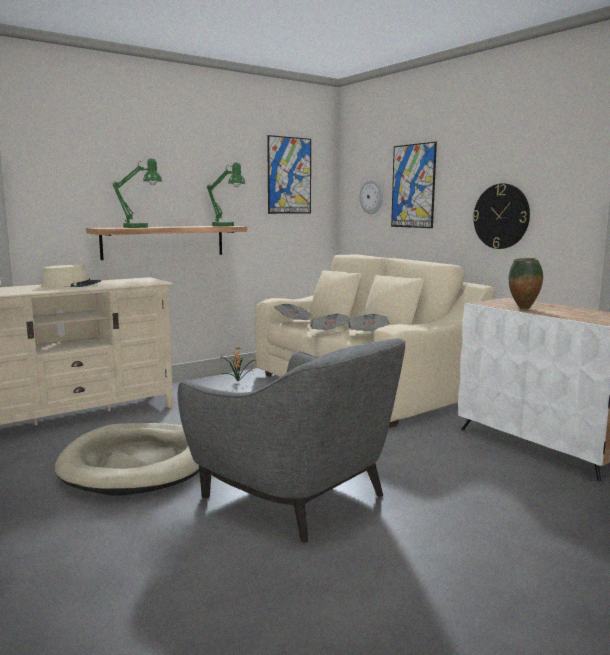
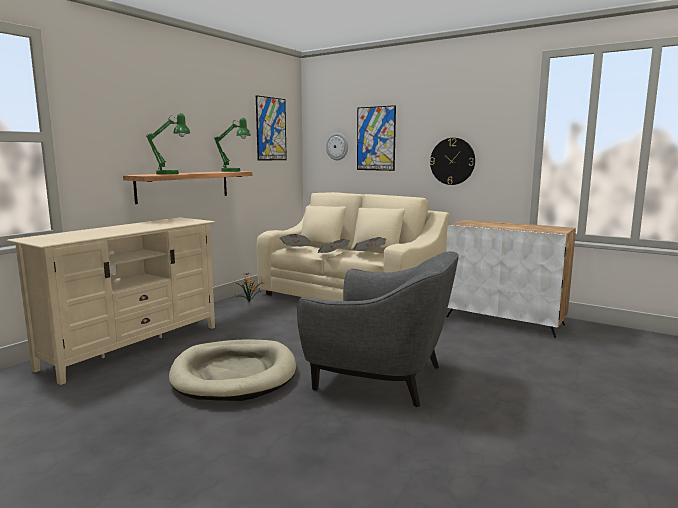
camera: 20 degrees left, 0 degrees up
(71, 285) = (127, 227): beige hat -> none
(523, 308) = (491, 226): vase -> none

